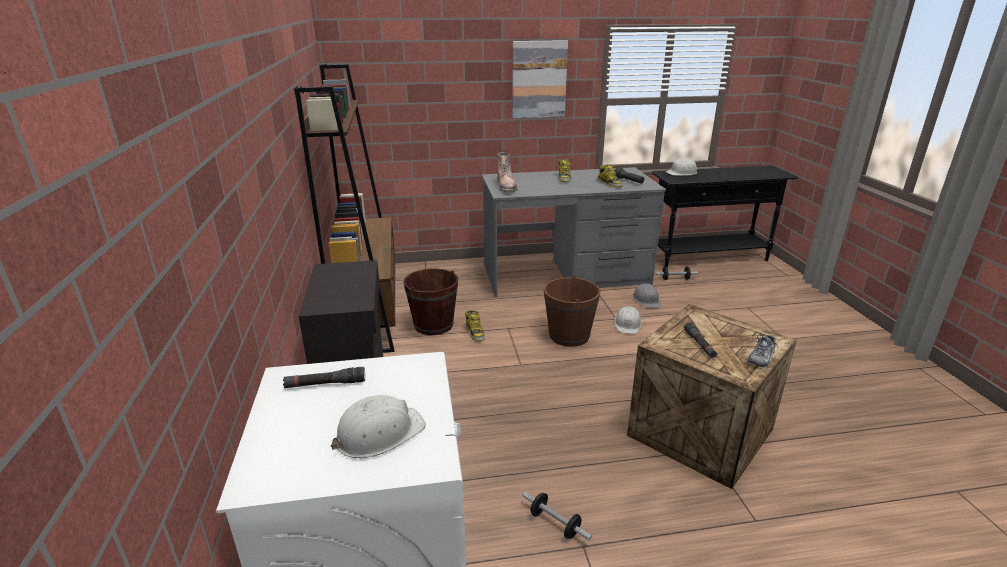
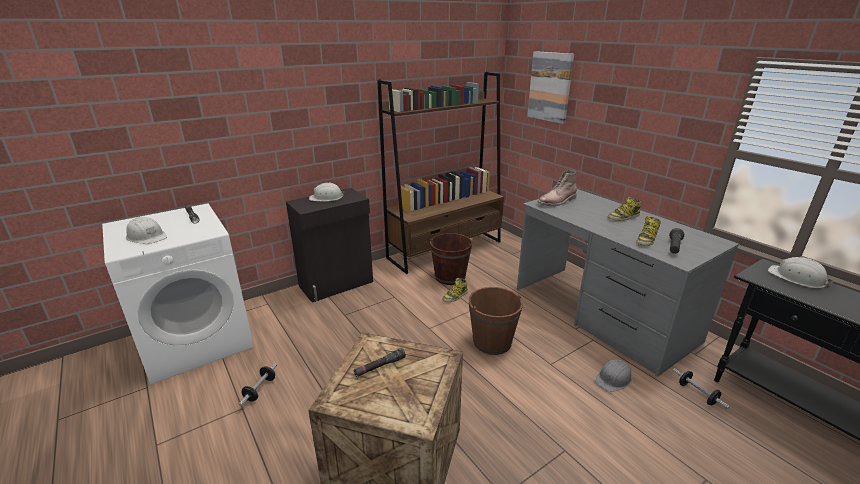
camera: 65 degrees right, 0 degrees up
(539, 79) = (658, 111): picture -> picture (550, 87)
(627, 324) = (547, 374): white hard hat -> white hard hat (326, 197)
(761, 357) = (374, 411): shoe -> none

